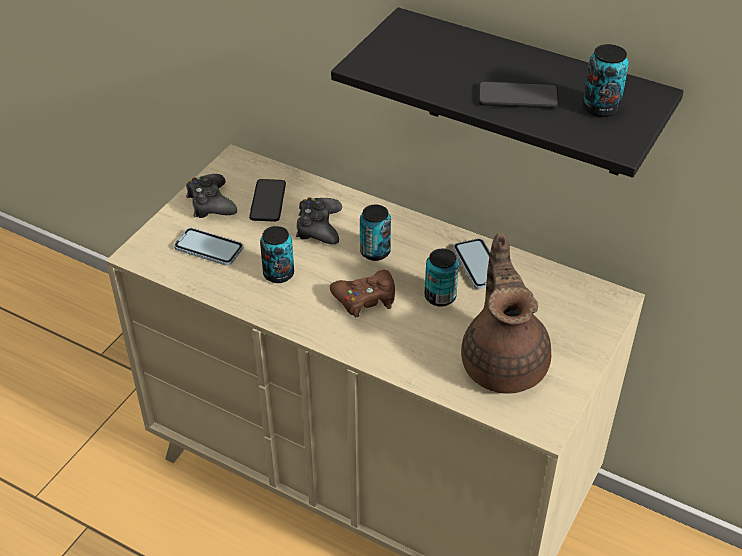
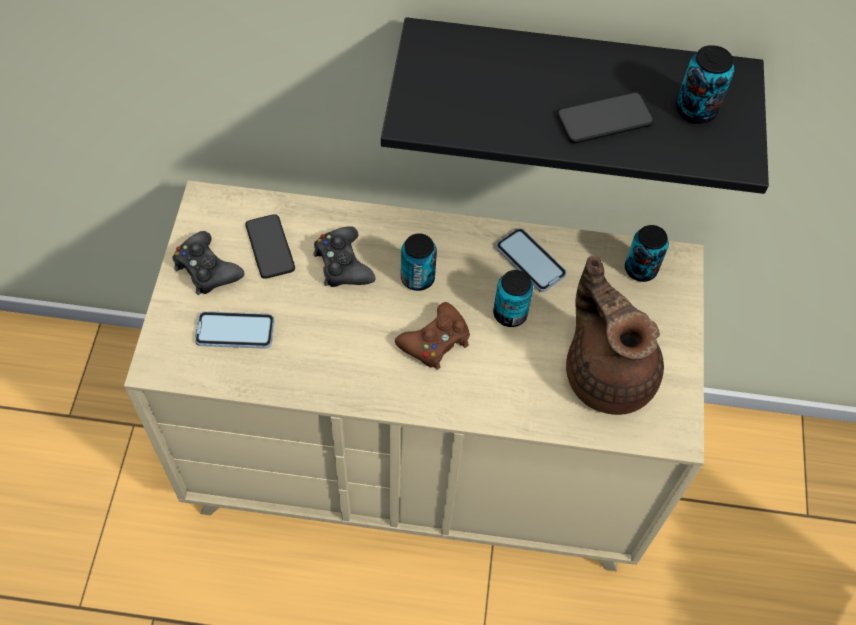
camera: 25 degrees left, 15 degrees up
(278, 274) = (329, 340): can -> can (640, 269)

